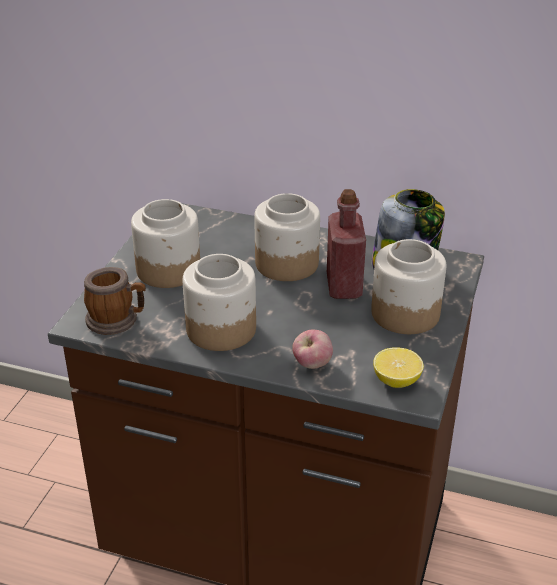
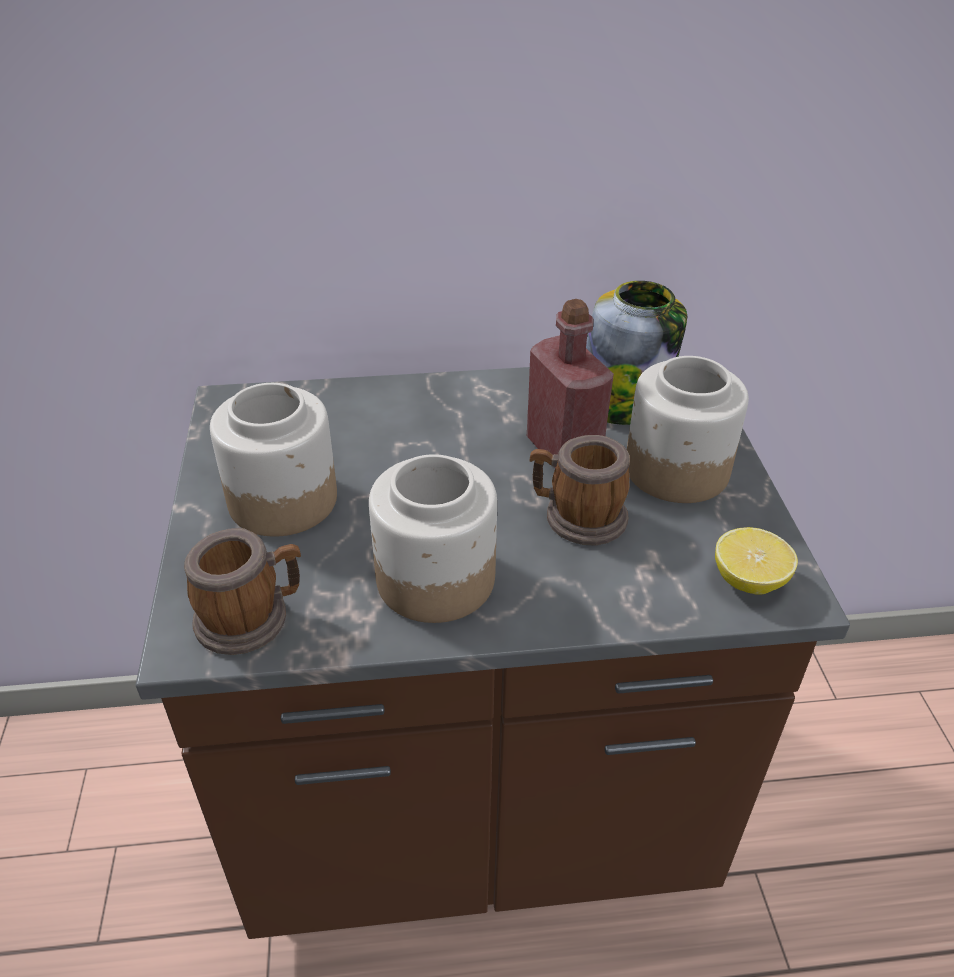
camera: 25 degrees left, 5 degrees up
(286, 263) = (457, 439): jar -> none
(312, 364) = (614, 594): apple -> none
(323, 321) = (576, 517): none -> mug

